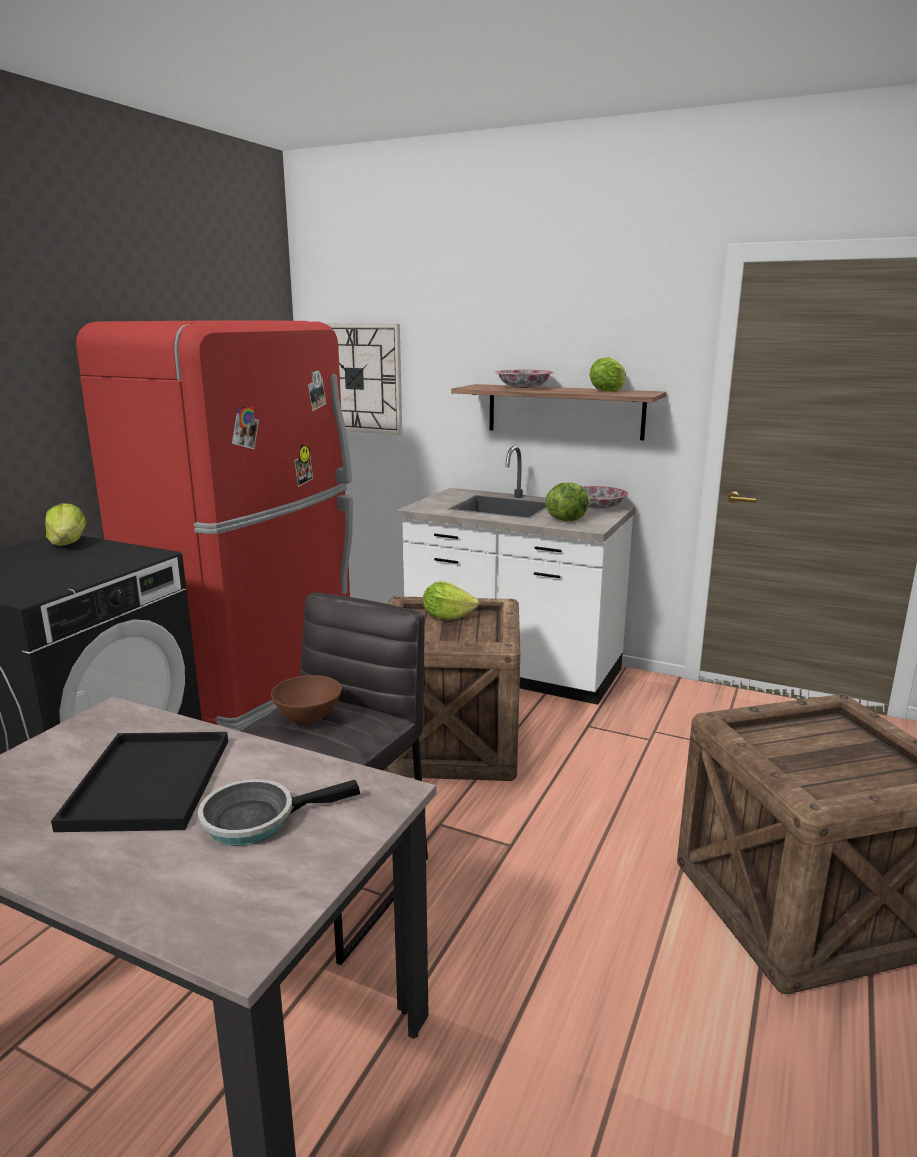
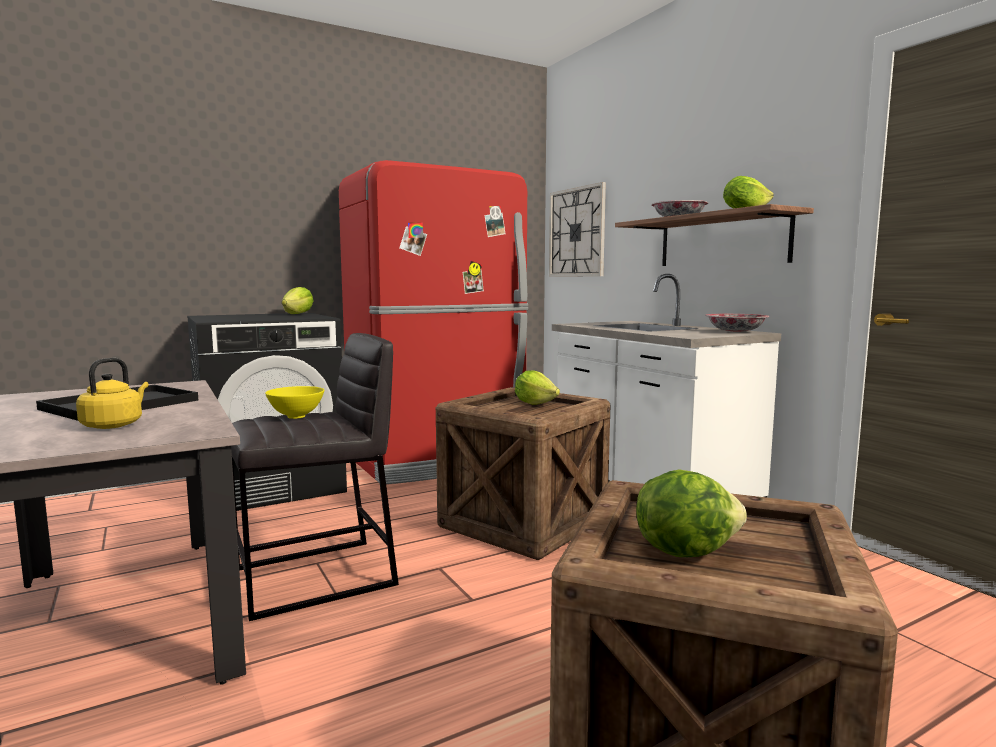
camera: 35 degrees right, 10 degrees down
(256, 819) = (114, 425): frying pan -> yellow kettle
(308, 719) = (295, 416): brown bowl -> yellow bowl
(566, 519) = (680, 333): lettuce -> lettuce (684, 550)

